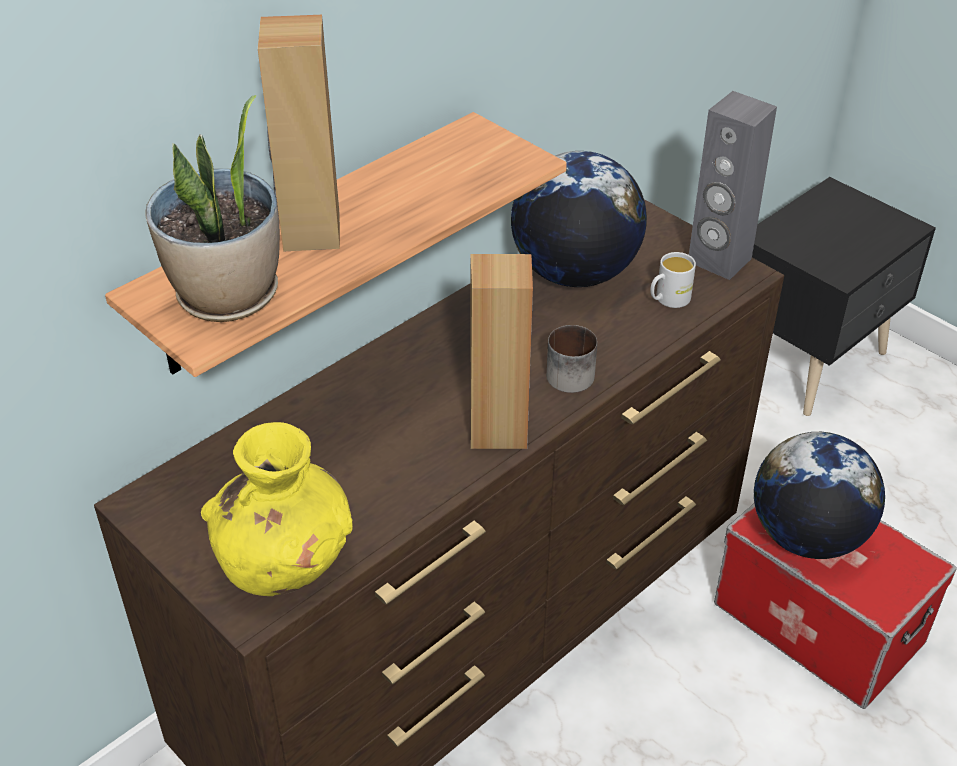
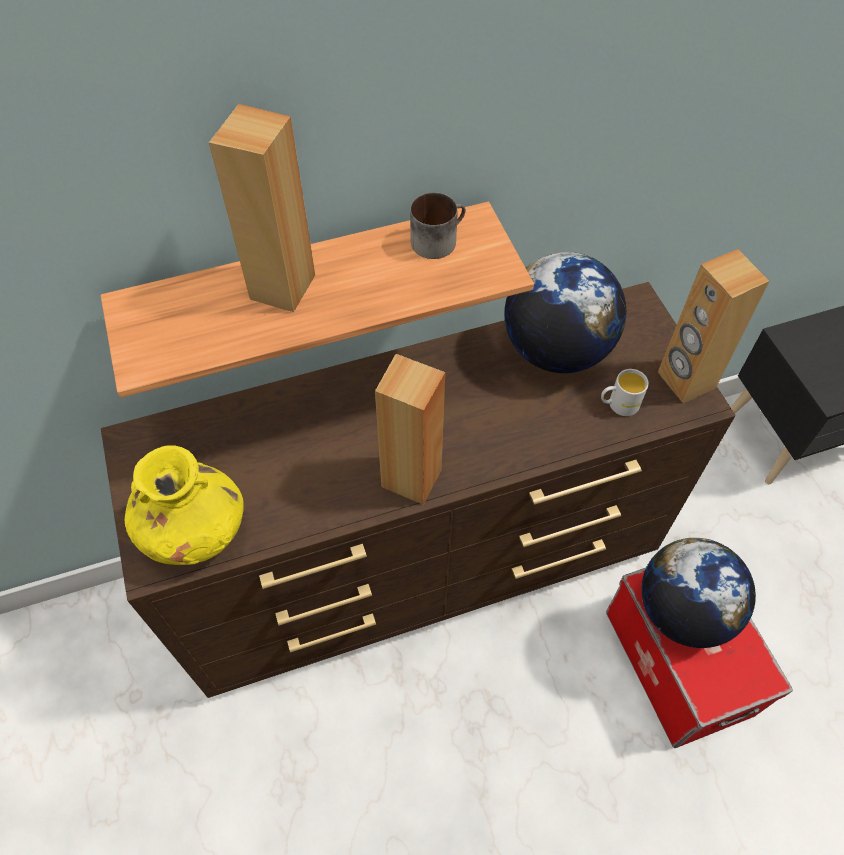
camera: 25 degrees right, 15 degrees up
(228, 296) = (183, 330): potted plant -> none
(571, 372) = (499, 445): mug -> mug (437, 239)
(719, 260) = (685, 380): grey speaker -> brown speaker

